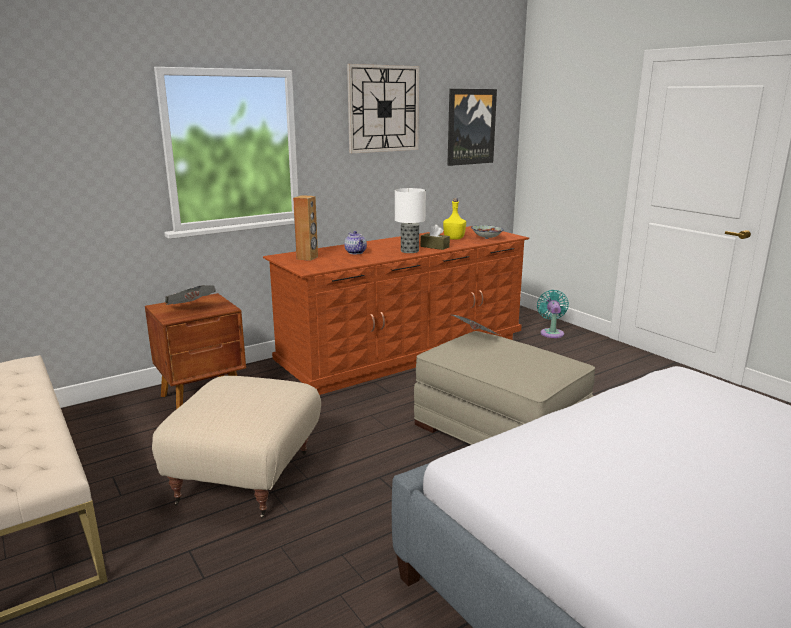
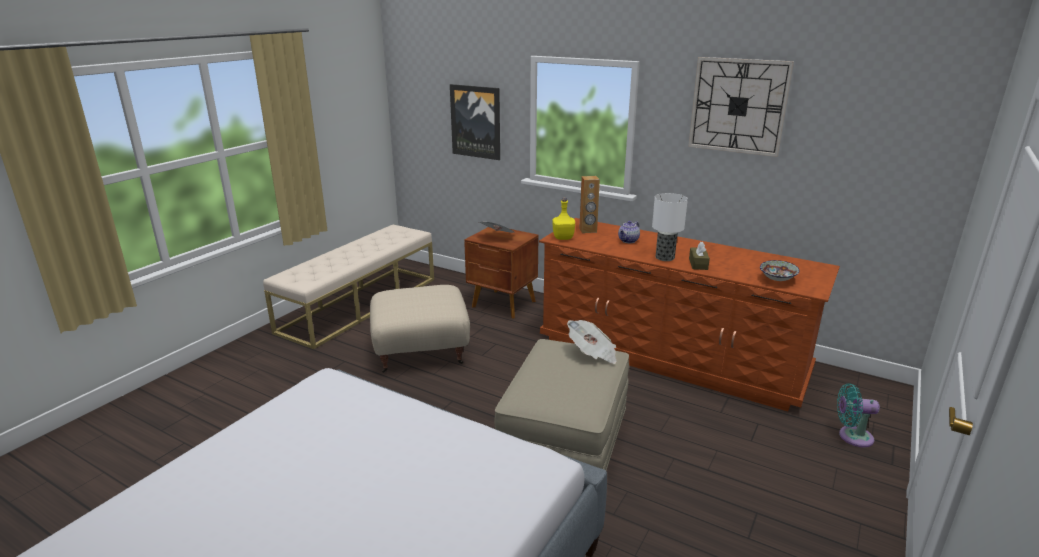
camera: 65 degrees right, 5 degrees up
(453, 238) = (748, 265): yellow bottle -> yellow bottle (563, 237)
(470, 127) = (875, 142): picture -> picture (476, 121)
(551, 332) = (852, 436): turquoise fan -> turquoise fan turned 150 degrees counterclockwise

